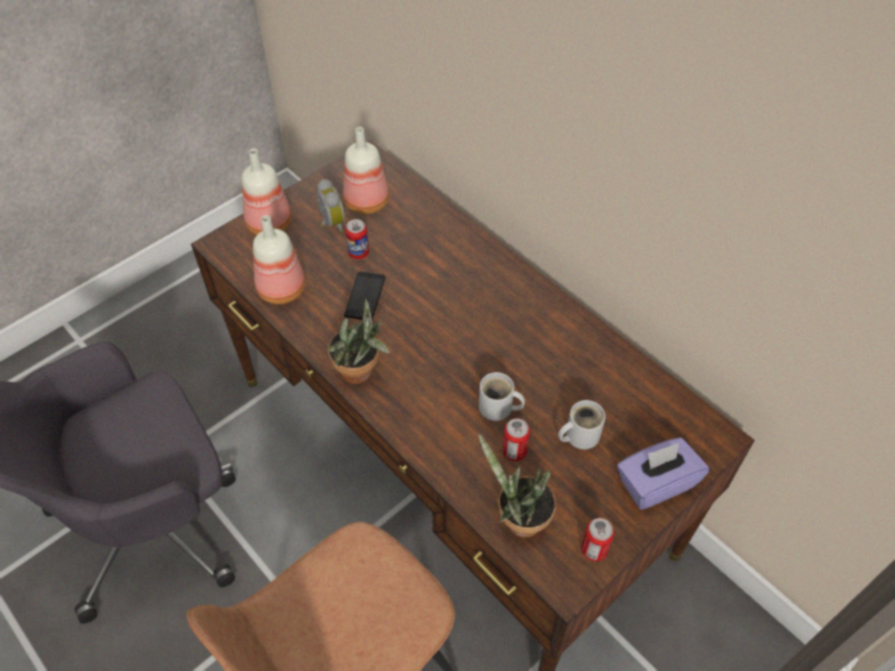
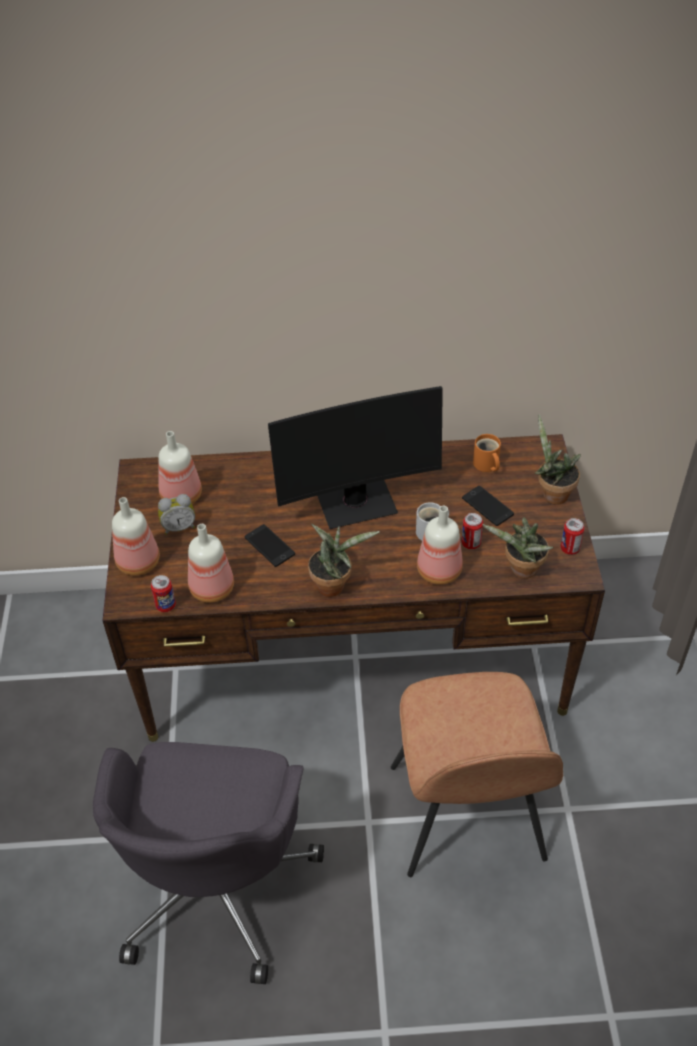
camera: 50 degrees left, 5 degrees down
(330, 223) = (179, 527): alarm clock -> alarm clock turned 150 degrees clockwise
(358, 253) = (225, 527): can -> can (165, 605)
(451, 447) = (439, 572): none -> bottle
(477, 325) = (356, 502): none -> monitor
(578, 435) = (487, 506): white mug -> phone
(634, 398) = (486, 465): none -> orange mug
(655, 483) = (551, 494): purple tissue box -> potted plant

